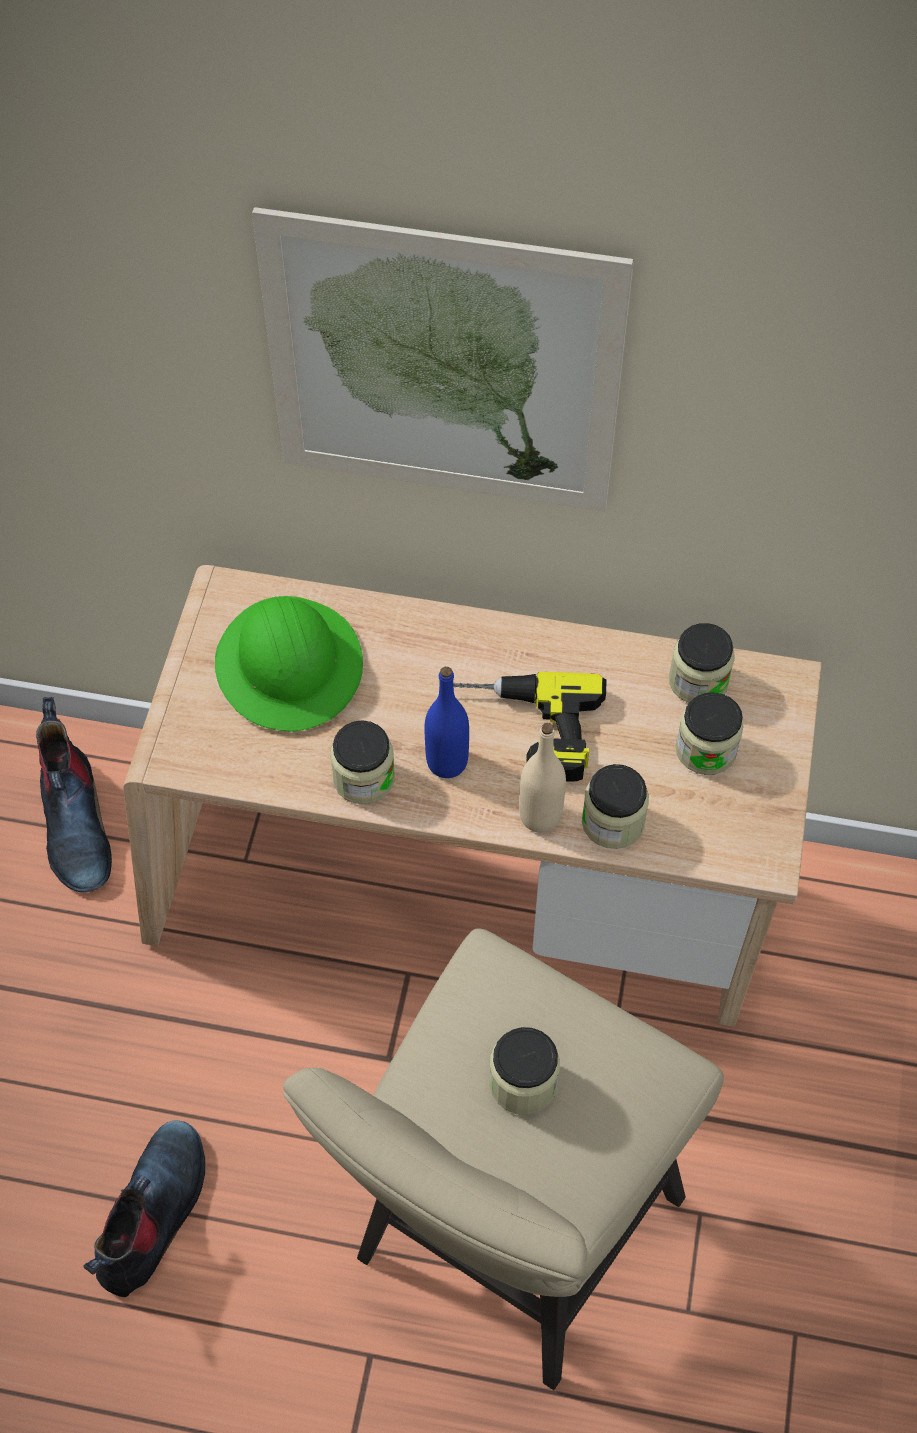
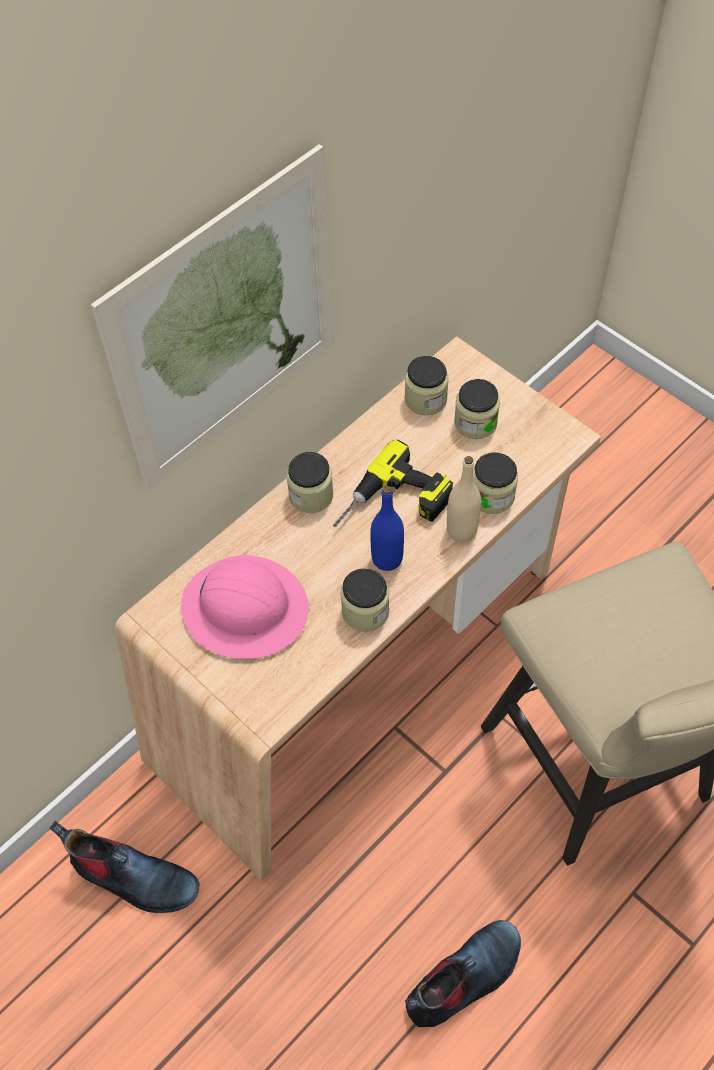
camera: 55 degrees left, 0 degrees up
(153, 1215) = (463, 979): boot -> boot turned 90 degrees clockwise
(290, 665) = (245, 608): green hard hat -> pink hard hat
(523, 1082) = (637, 640): jar -> jar (311, 495)

